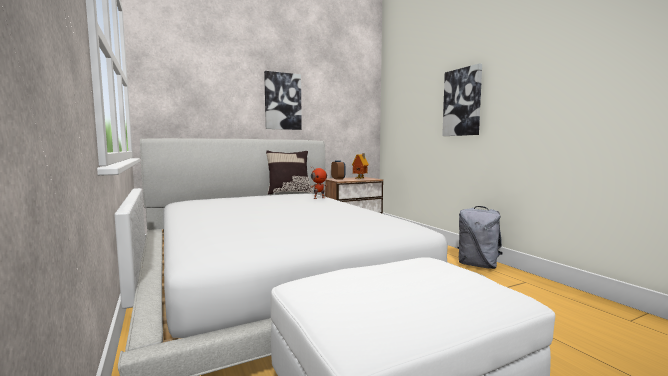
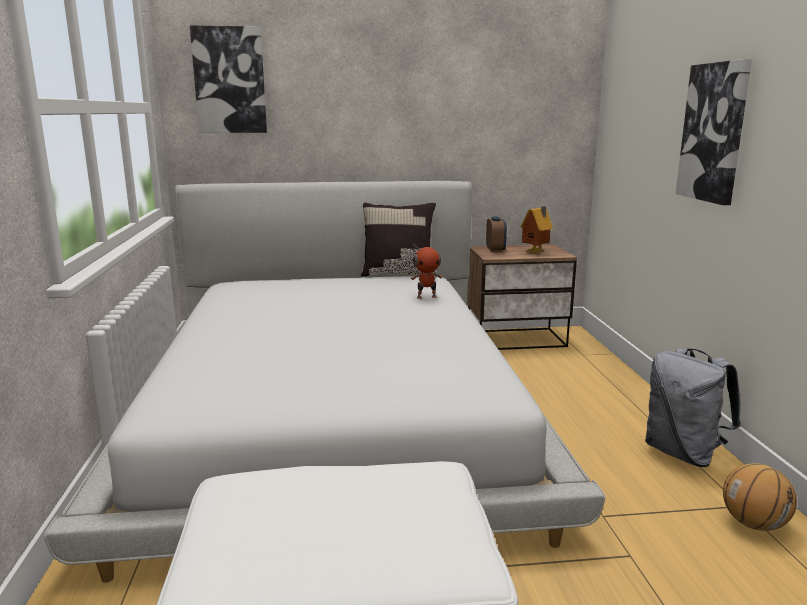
camera: 20 degrees right, 10 degrees up
(282, 101) = (401, 111): picture -> picture (230, 80)
(538, 288) = (754, 524): none -> basketball

